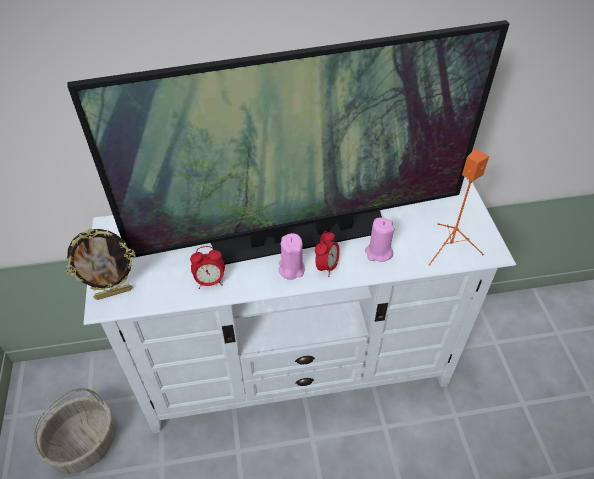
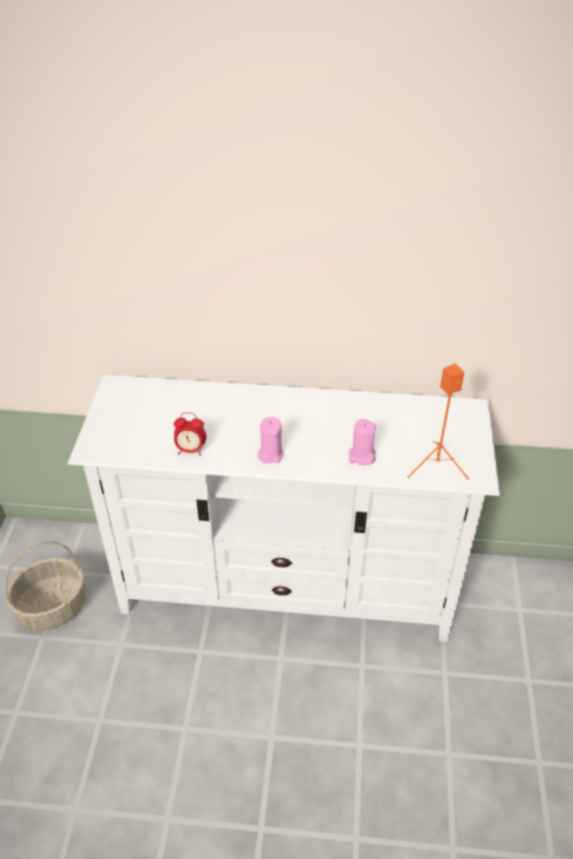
camera: 15 degrees right, 5 degrees down
(114, 293) = (101, 442): picture frame -> none
(299, 235) = (290, 426): television -> none
(326, 266) = (305, 459): alarm clock -> none

